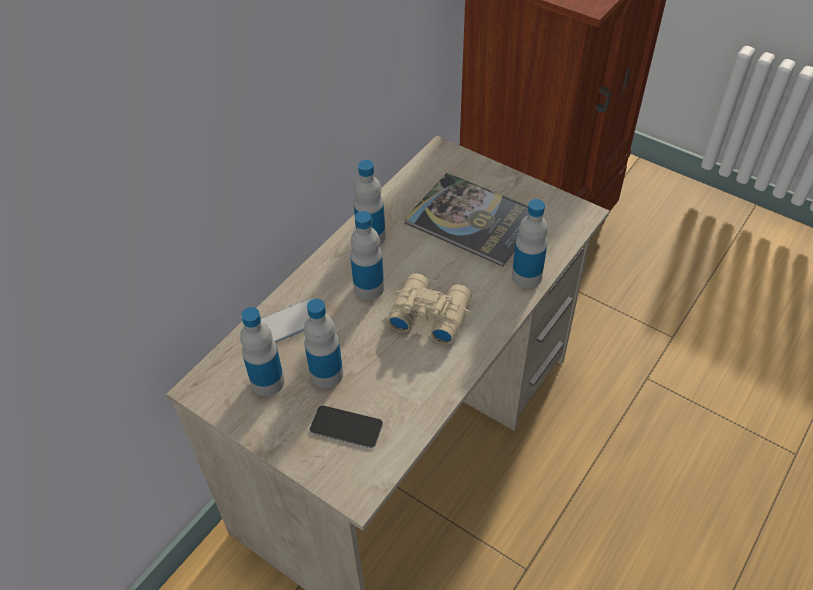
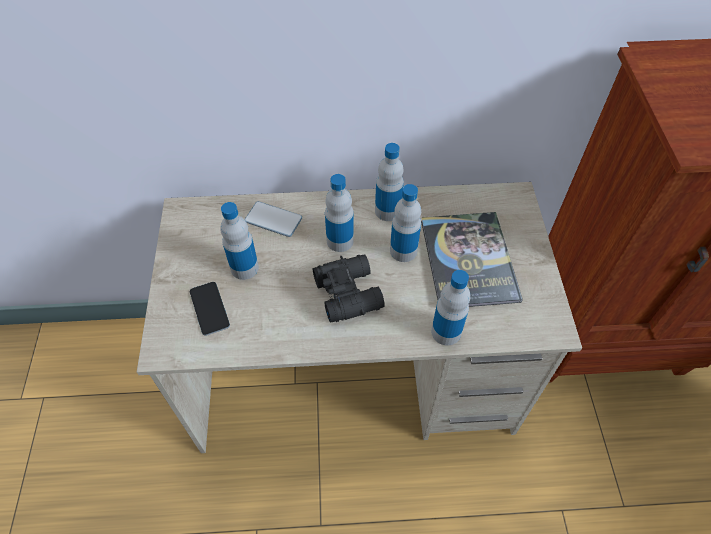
camera: 50 degrees right, 5 degrees up
(267, 382) = (212, 241): bottle -> bottle (403, 251)
(429, 314) = (349, 292): beige binoculars -> black binoculars

